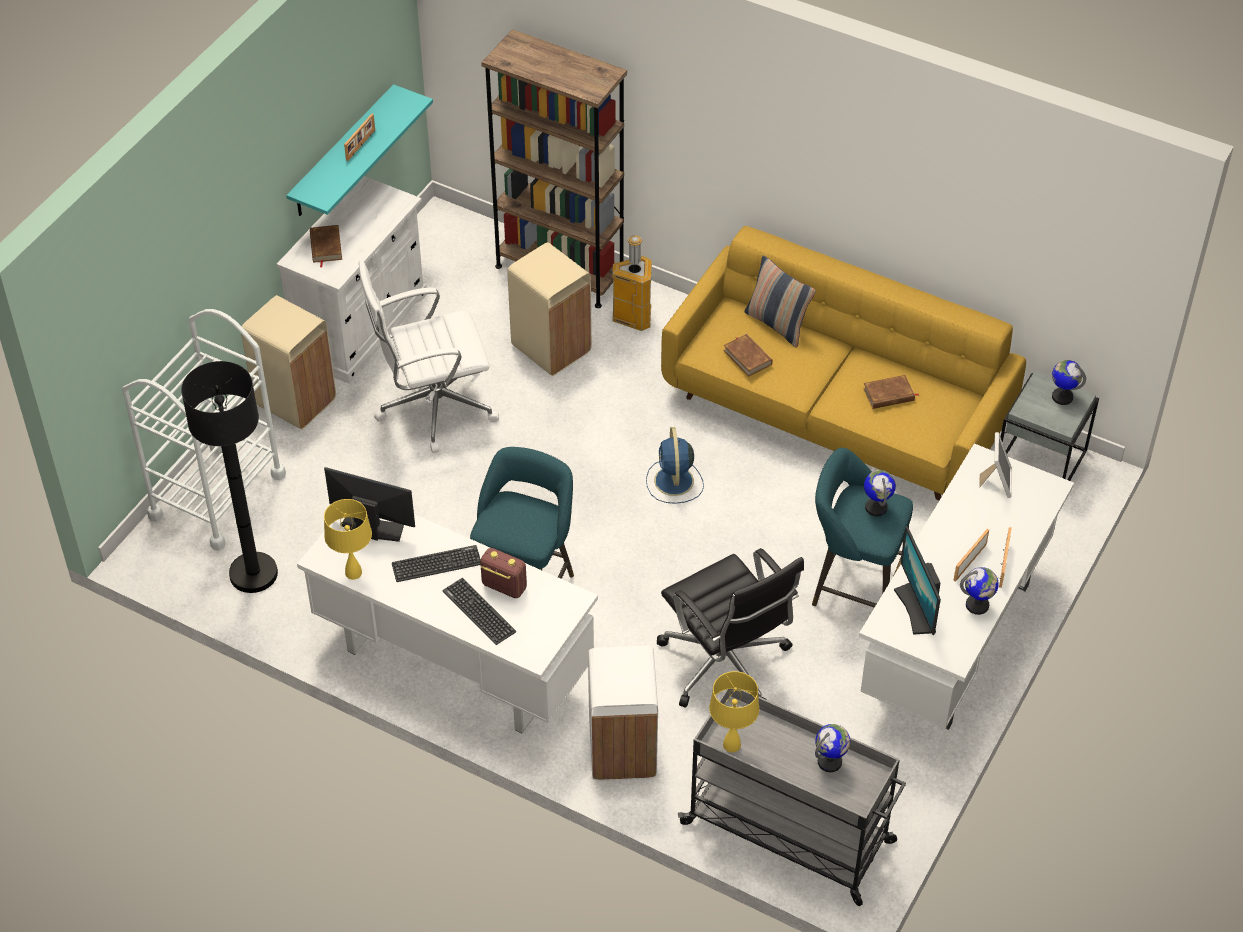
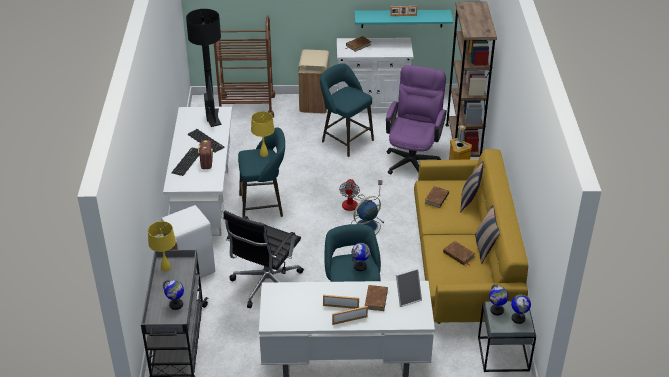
camera: 60 degrees right, 10 degrees down
(217, 495) = (247, 106): white cart -> brown cart
(354, 573) = (184, 122): yellow table lamp -> yellow table lamp (264, 154)
(433, 407) = (345, 140): white office chair -> turquoise stool
(551, 348) = (413, 158): beige trash can -> purple office chair
(608, 470) = (355, 203): none -> fan
(891, 362) = (484, 248): none -> pillow
(917, 609) = (292, 298): monitor -> none
(977, 605) = (312, 319): globe -> globe (496, 310)
(979, 517) = (376, 299): none -> brown book

